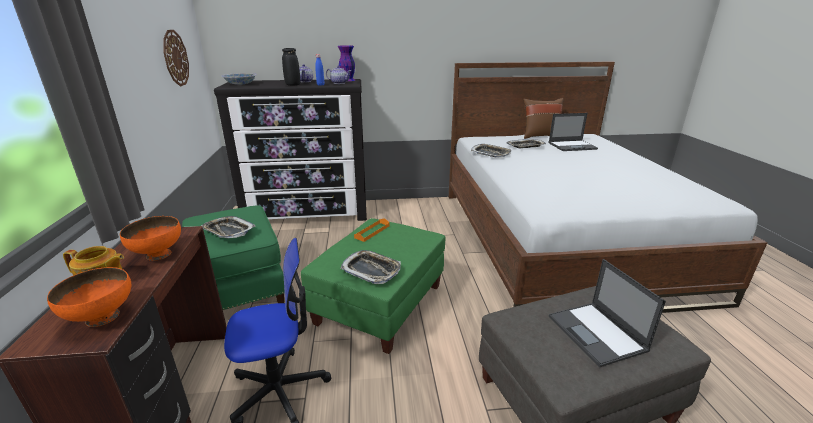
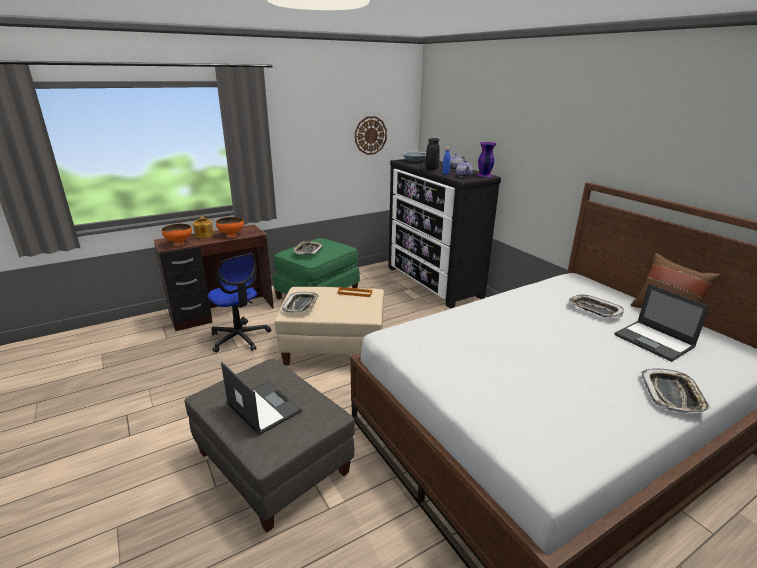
camera: 65 degrees right, 0 degrees up
(379, 305) = (334, 348): green ottoman -> beige ottoman
(490, 153) = (531, 293): tray -> tray (672, 395)
(597, 334) = (263, 407): laptop -> laptop turned 90 degrees clockwise

